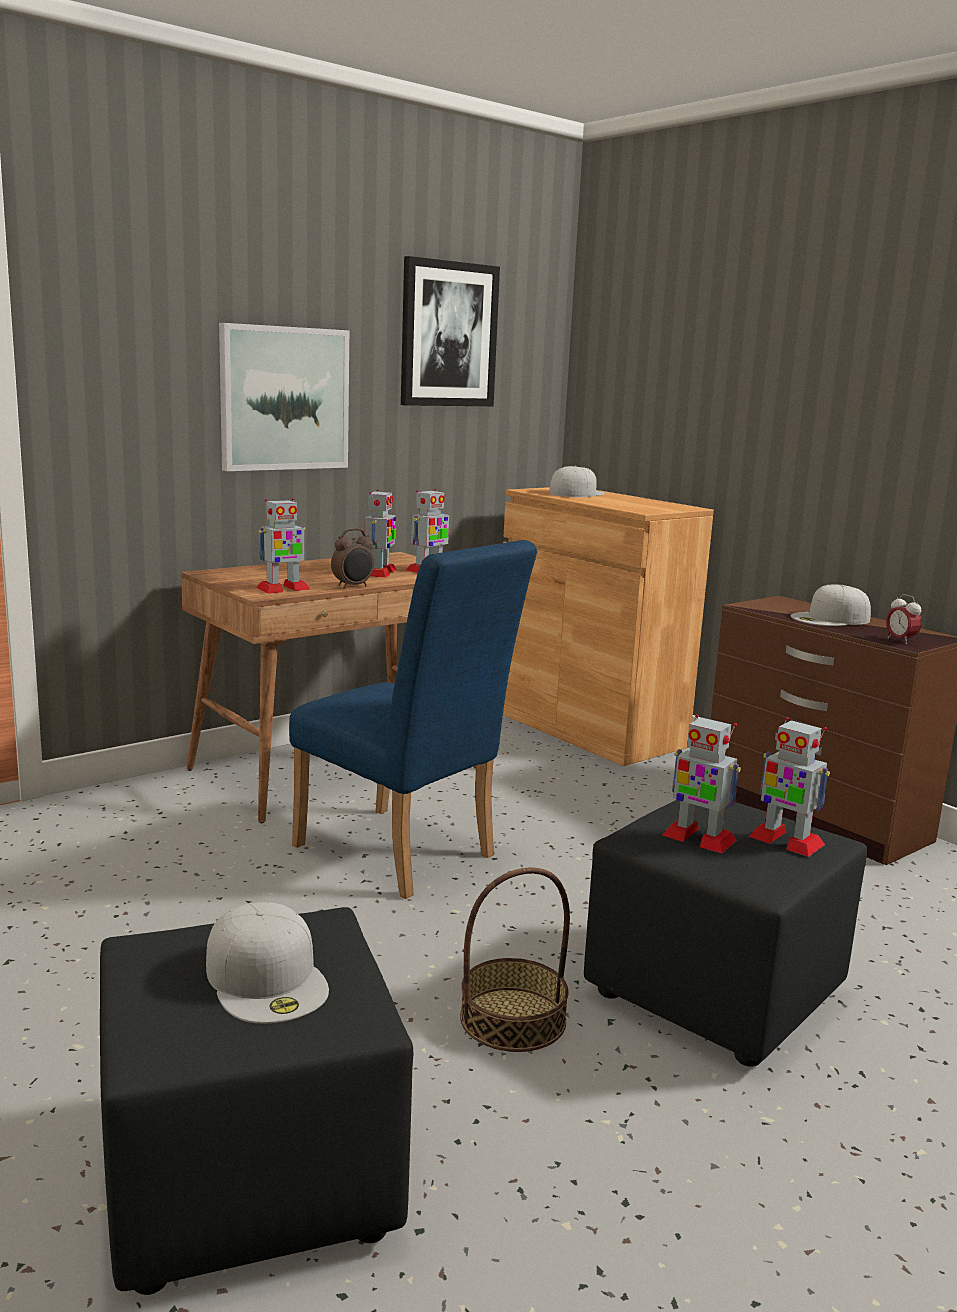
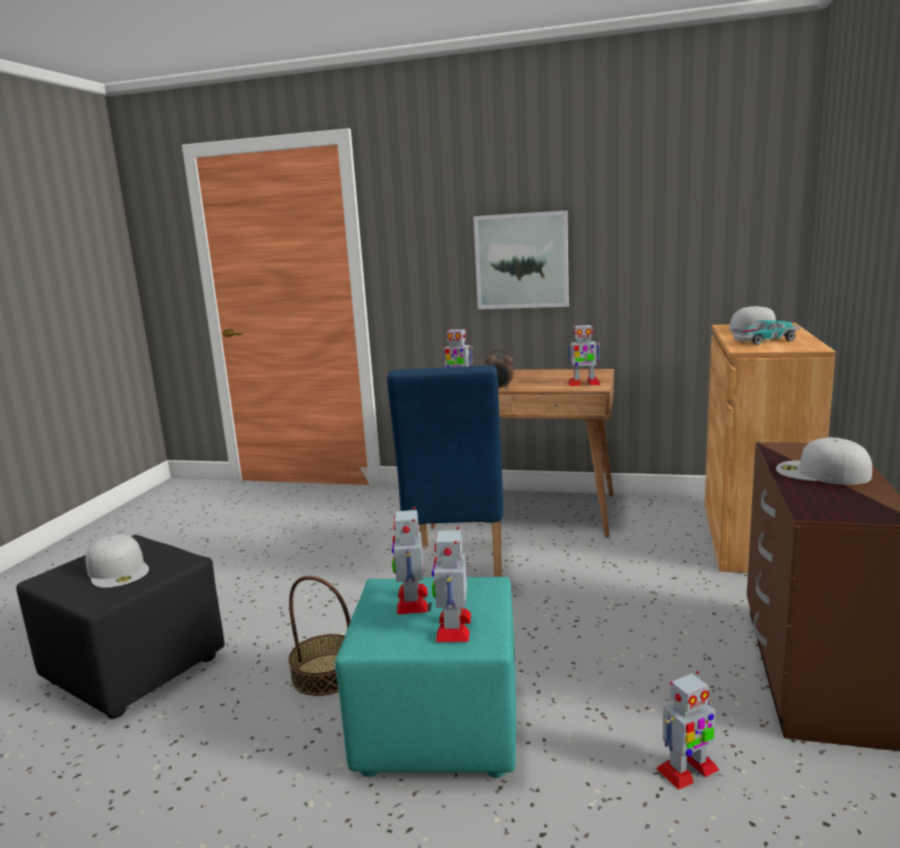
camera: 55 degrees right, 0 degrees up
(267, 978) = (118, 570): white cap -> white cap turned 60 degrees counterclockwise
(379, 573) = (545, 382): toy robot -> toy robot (687, 770)
(448, 334) = (664, 202): picture -> none
(626, 503) = (763, 341): none -> toy car
(717, 994) = (440, 730): black ottoman -> turquoise ottoman
(900, 641) = (819, 506): alarm clock -> none

